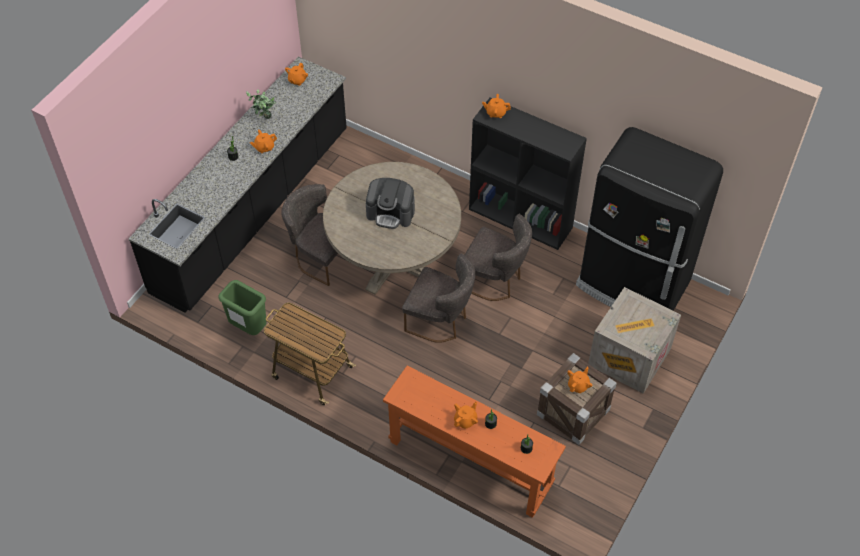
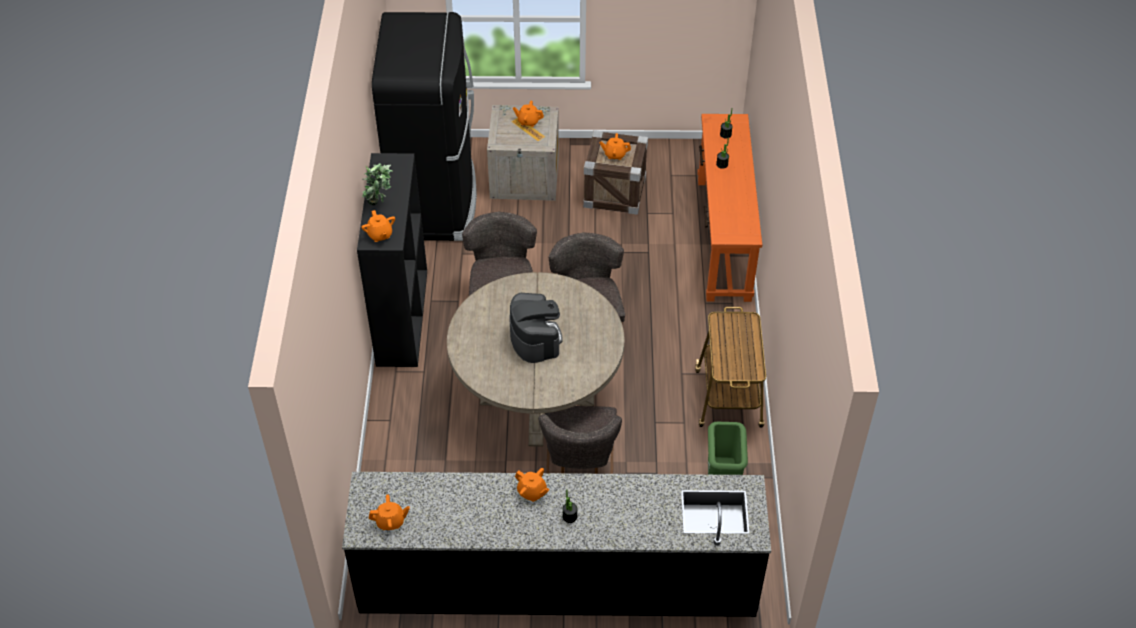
camera: 120 degrees left, 5 degrees down
(264, 119) = (485, 519): potted plant -> potted plant (379, 203)
(465, 420) = (733, 181): orange teapot -> orange teapot (528, 121)

